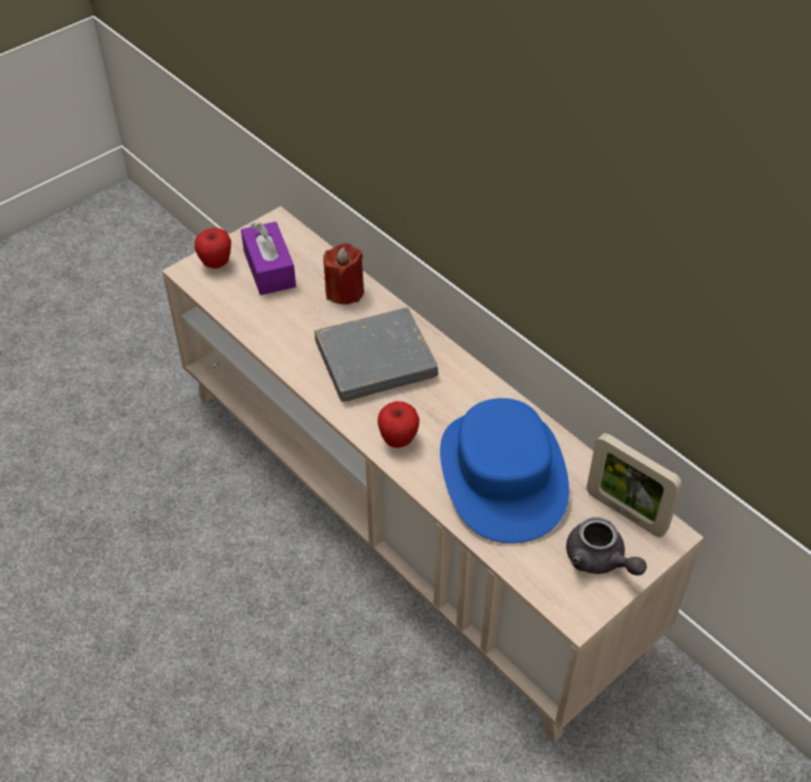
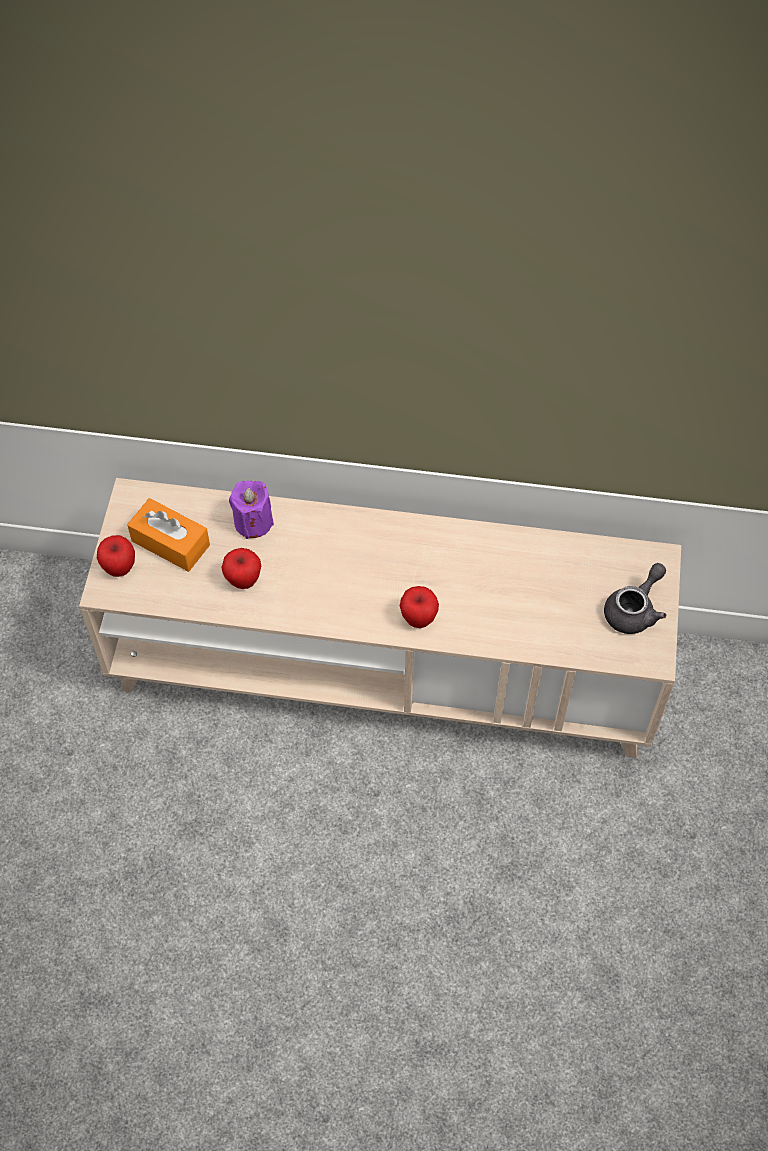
camera: 40 degrees left, 10 degrees up
(269, 269) = (170, 543): purple tissue box -> orange tissue box
(293, 325) = (243, 580): none -> apple
(344, 291) = (253, 522): red candle -> purple candle
(375, 360) = (337, 565): grey book -> none
(502, 474) = (515, 593): blue hat -> none
(600, 560) = (634, 610): grey teapot -> grey teapot turned 60 degrees counterclockwise
(625, 512) = (619, 562): picture frame -> none

